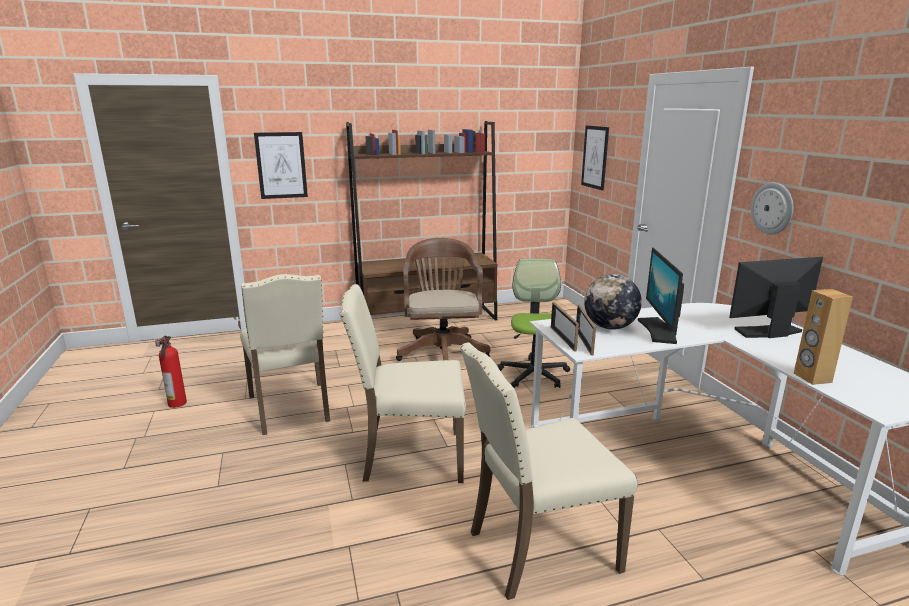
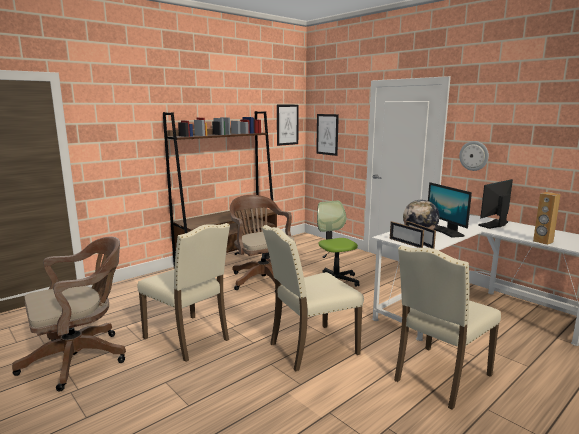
camera: 25 degrees left, 5 degrees down
(177, 404) = (81, 358): fire extinguisher -> brown office chair
(281, 165) = (112, 147): picture -> picture (287, 124)

